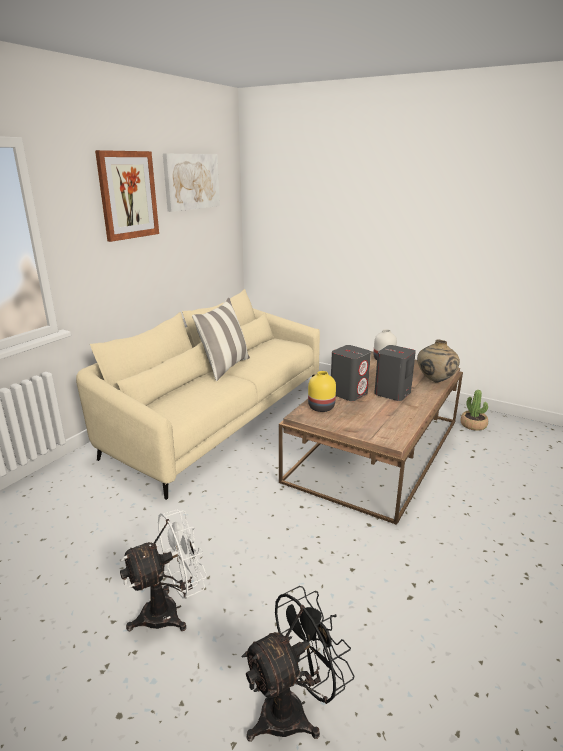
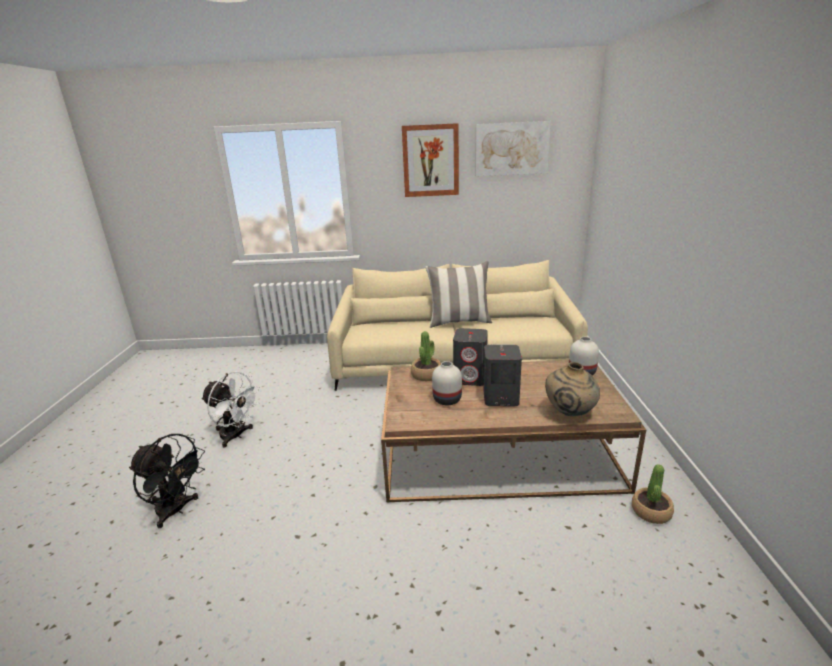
camera: 60 degrees right, 0 degrees up
(322, 407) = (426, 375): yellow vase -> potted plant
(374, 412) = (446, 399): none -> white vase

